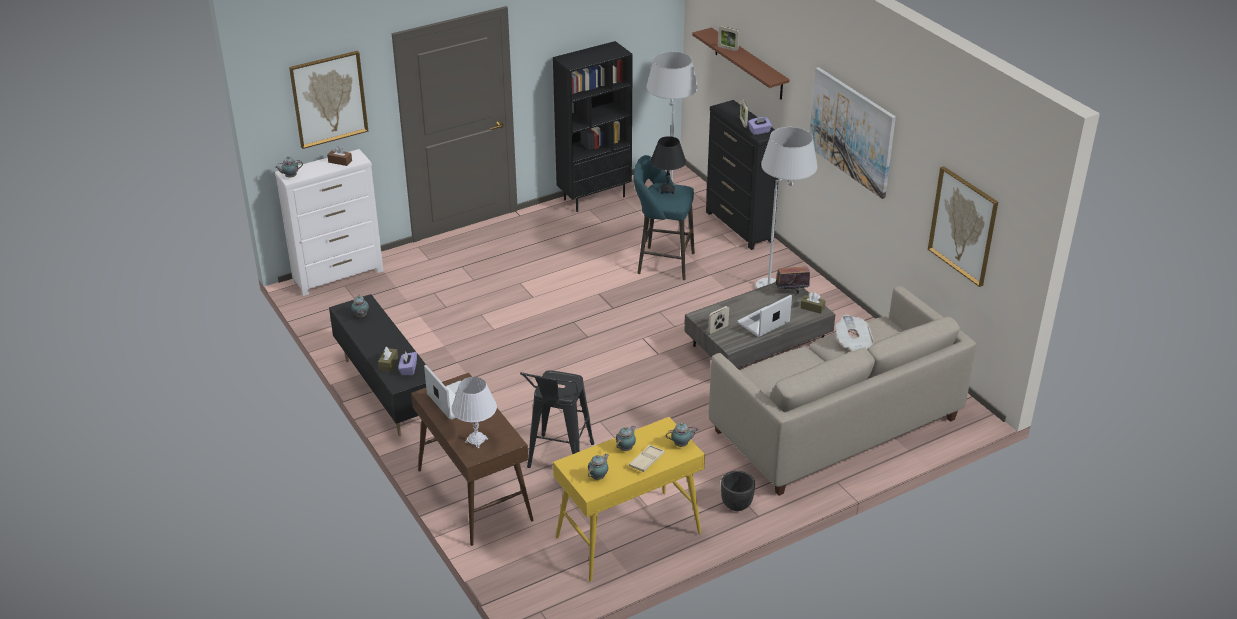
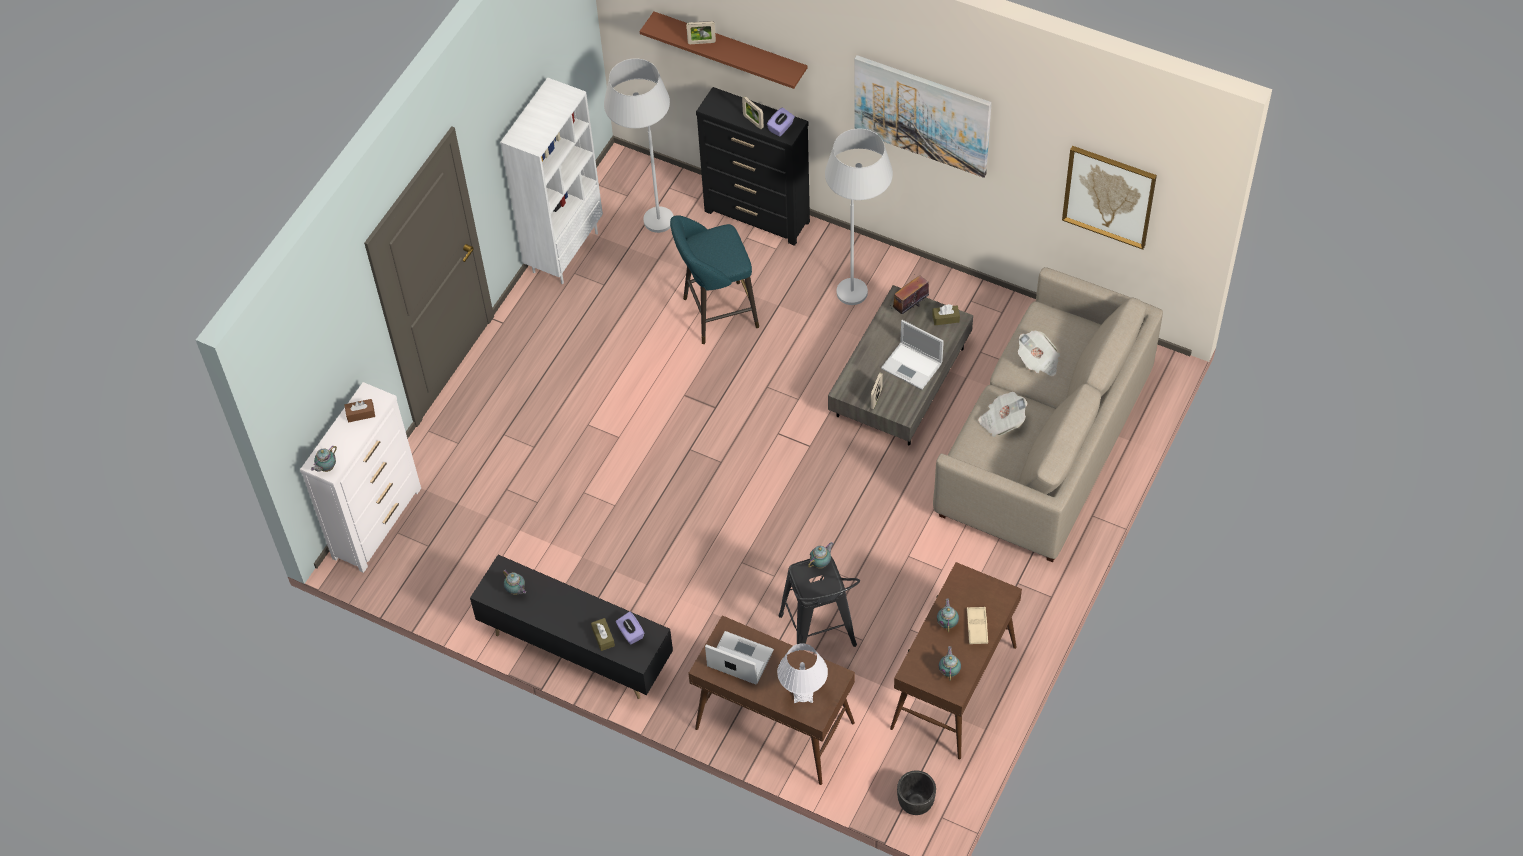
camera: 30 degrees left, 20 degrees up
(329, 99) = (326, 356): picture -> none
(594, 197) = (564, 251): black bookcase -> white bookcase
(628, 536) = (954, 688): yellow console table -> brown console table
(667, 190) = (712, 245): black table lamp -> none
(682, 444) = (993, 589): teapot -> teapot (821, 563)
(736, 505) = (1023, 595): black planter -> black planter (916, 803)
(762, 323) = (912, 366): laptop -> laptop turned 75 degrees counterclockwise
(793, 366) = (1002, 421): none -> newspaper

